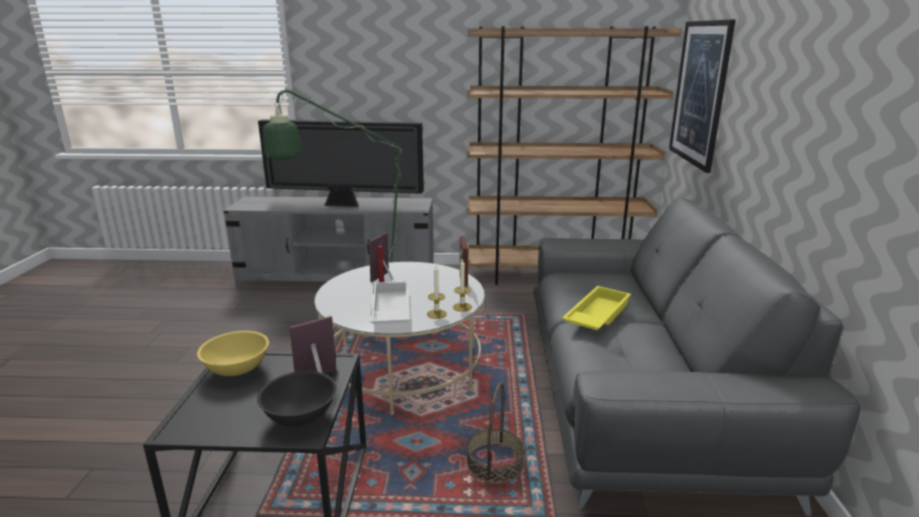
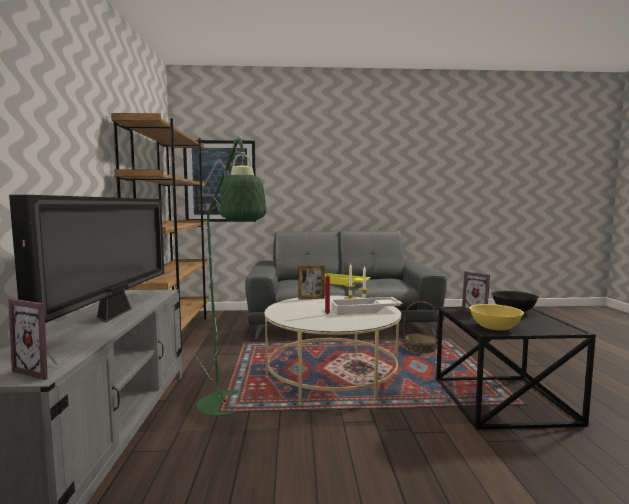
camera: 95 degrees left, 15 degrees down
(385, 278) = (305, 314): picture frame -> picture frame (42, 370)

